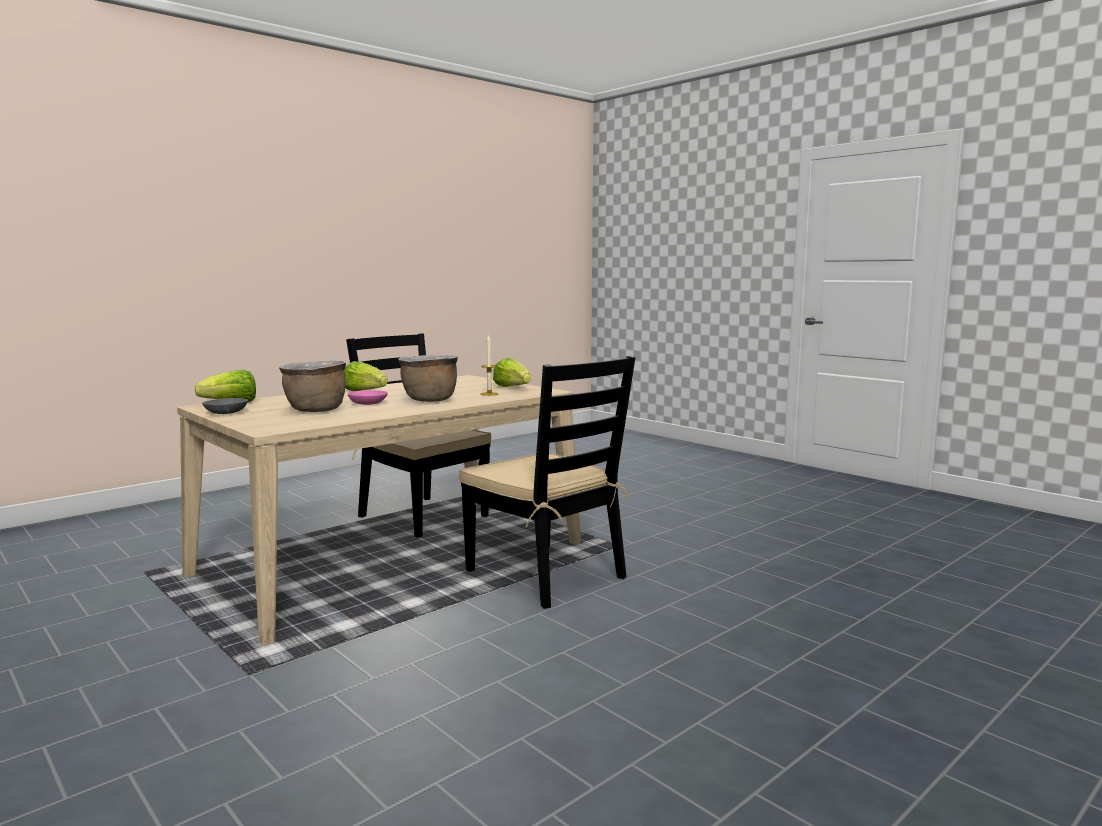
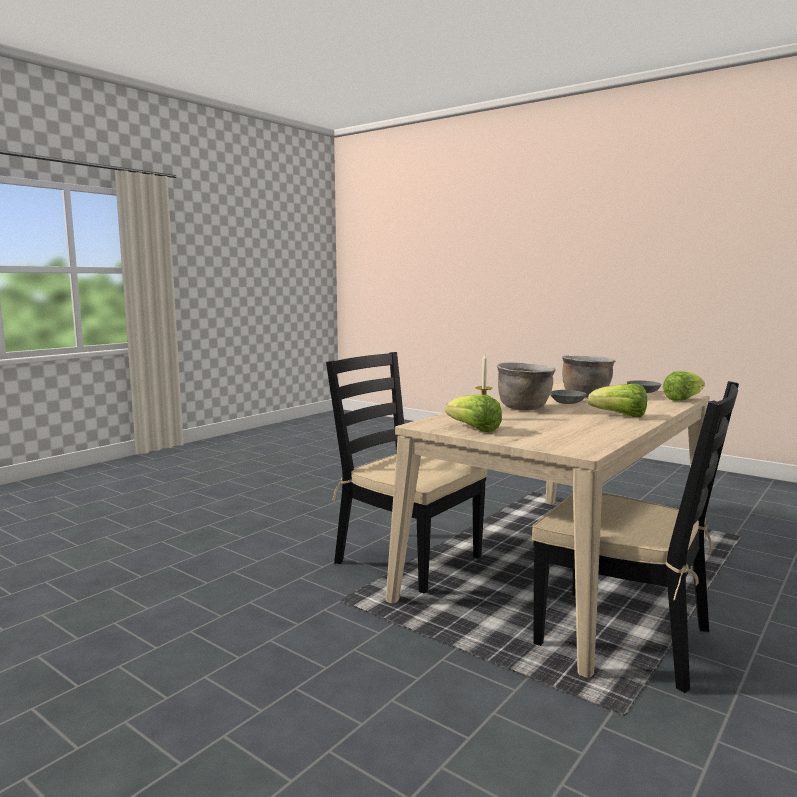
camera: 170 degrees right, 0 degrees up
(368, 404) = (566, 402): pink bowl -> grey bowl

